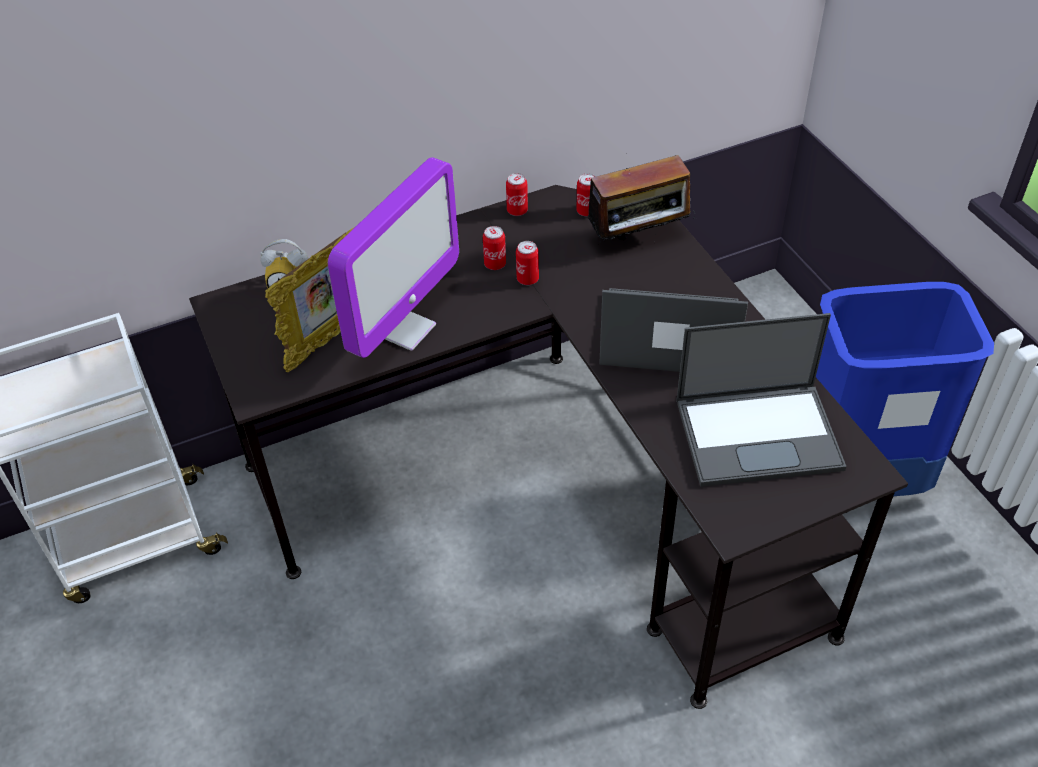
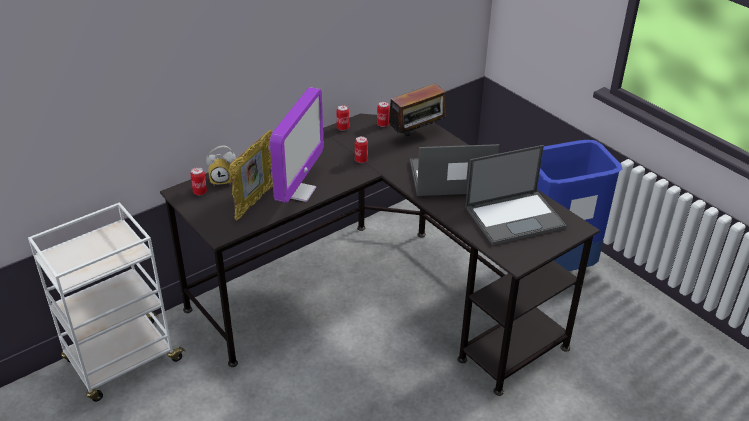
camera: 15 degrees left, 10 degrees down
(495, 264) = (339, 155): can -> can (200, 192)

